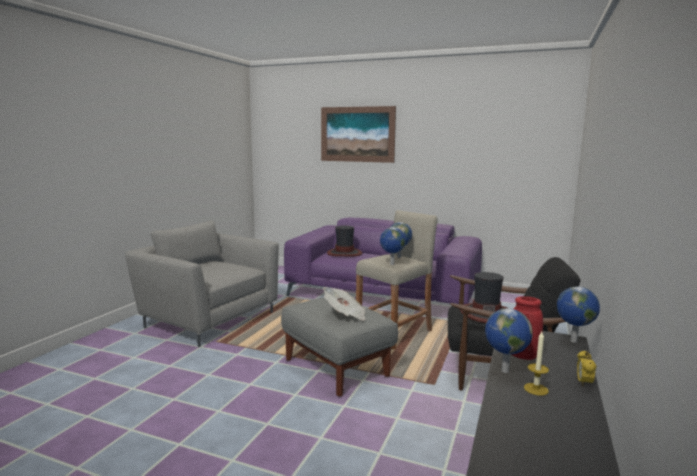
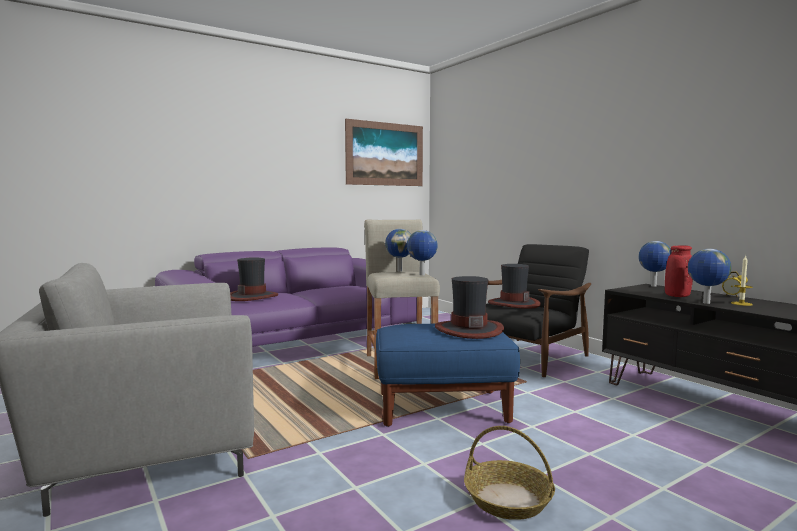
camera: 55 degrees left, 5 degrees down
(227, 420) = (508, 500): none -> basket
(337, 368) = (443, 408): grey ottoman -> blue ottoman
(345, 315) = (468, 329): newspaper -> hat
(357, 134) = (200, 136): picture -> picture (385, 154)

